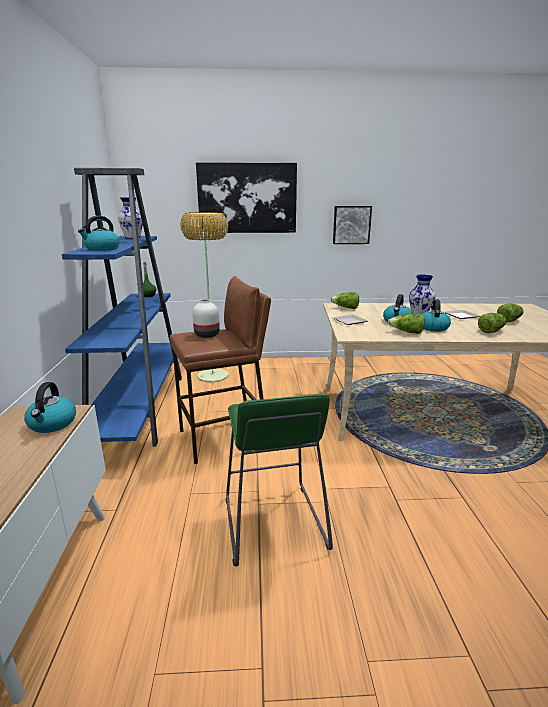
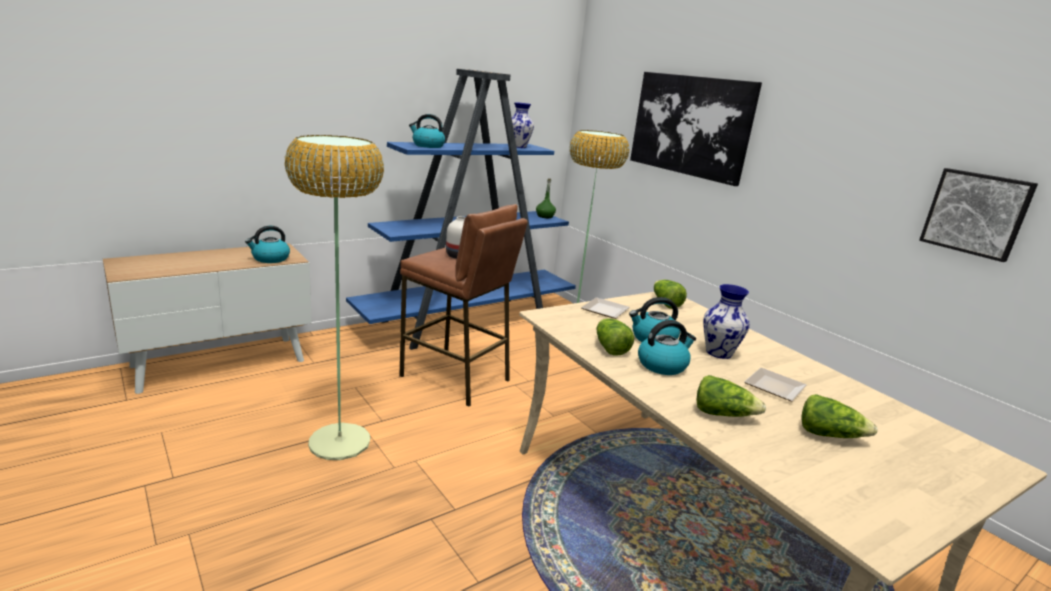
camera: 55 degrees right, 0 degrees up
(273, 523) = (339, 441): green stool -> floor lamp
(351, 225) = (825, 195): picture -> picture (976, 213)

